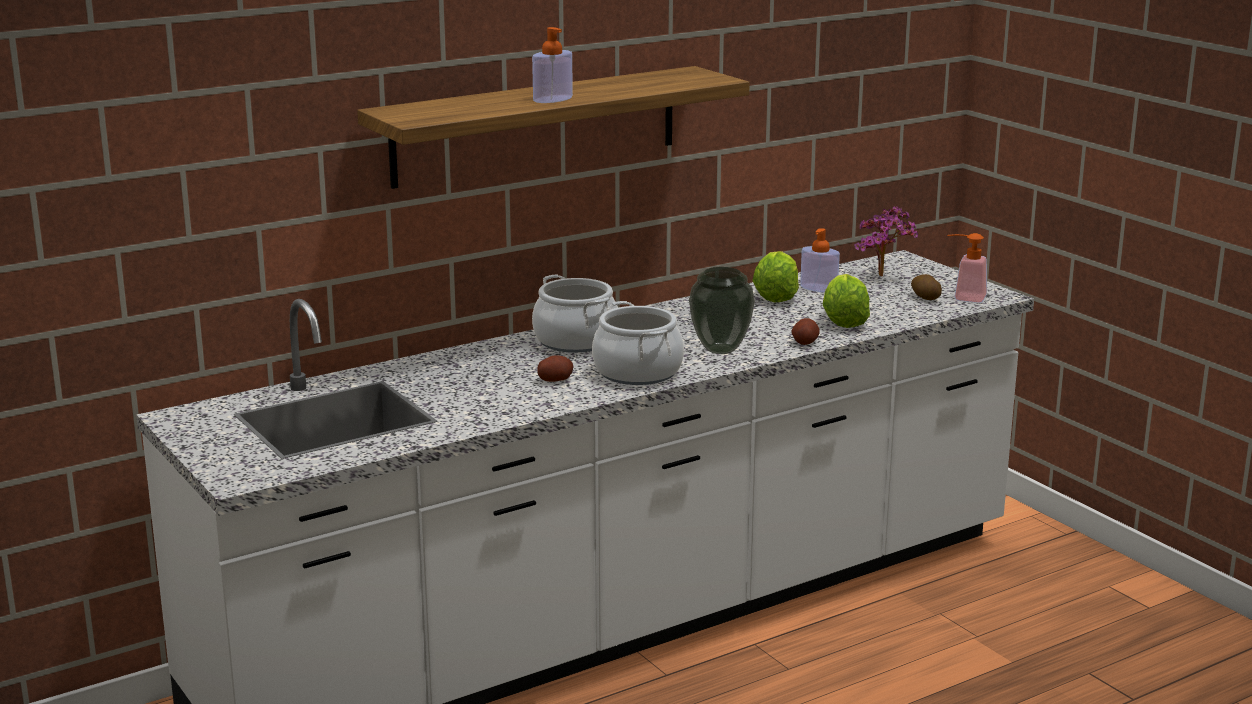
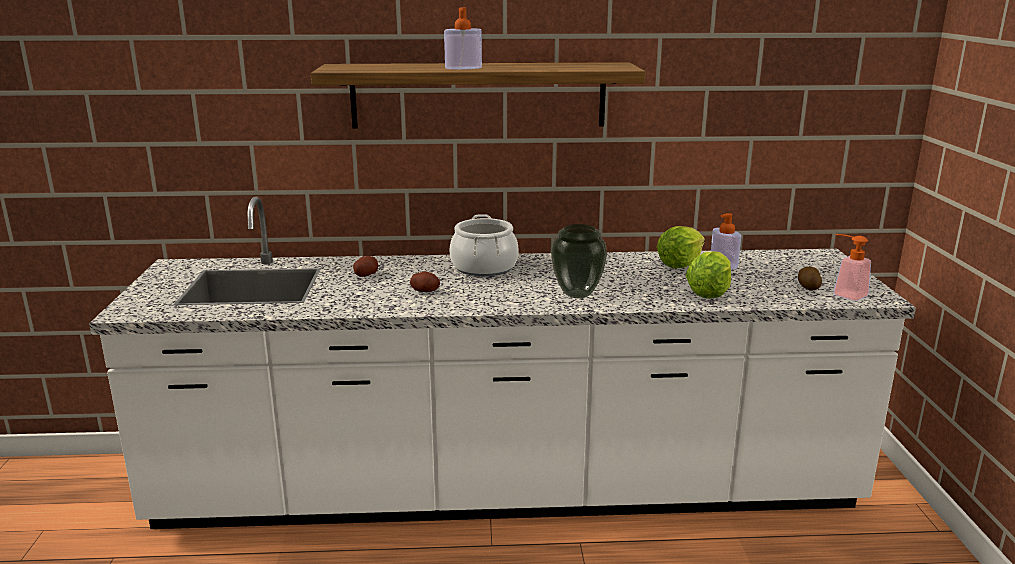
camera: 30 degrees right, 0 degrees up
(638, 372) = (491, 298): cooking pot -> none
(805, 342) = (653, 302): potato -> potato (366, 275)
(884, 277) = (791, 266): potted plant -> none

